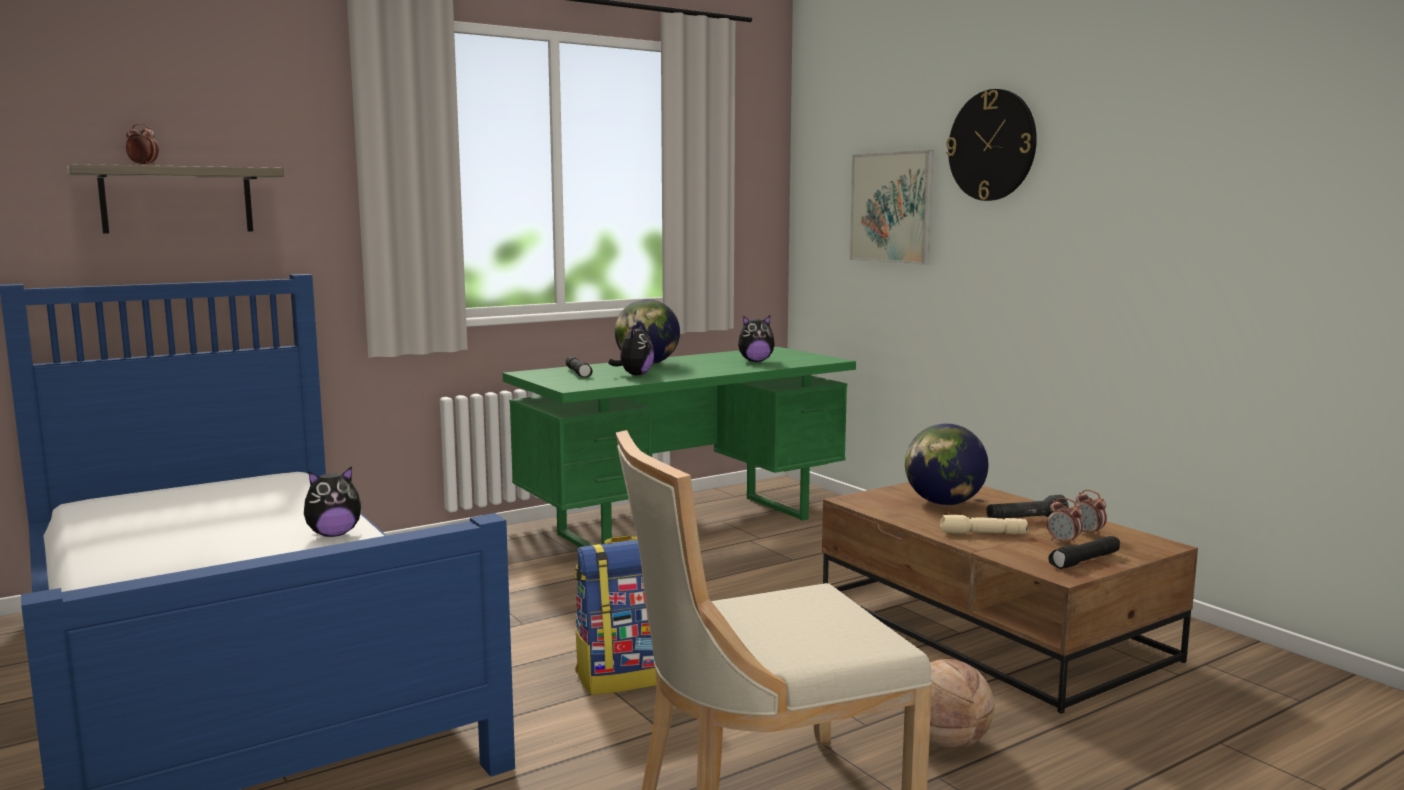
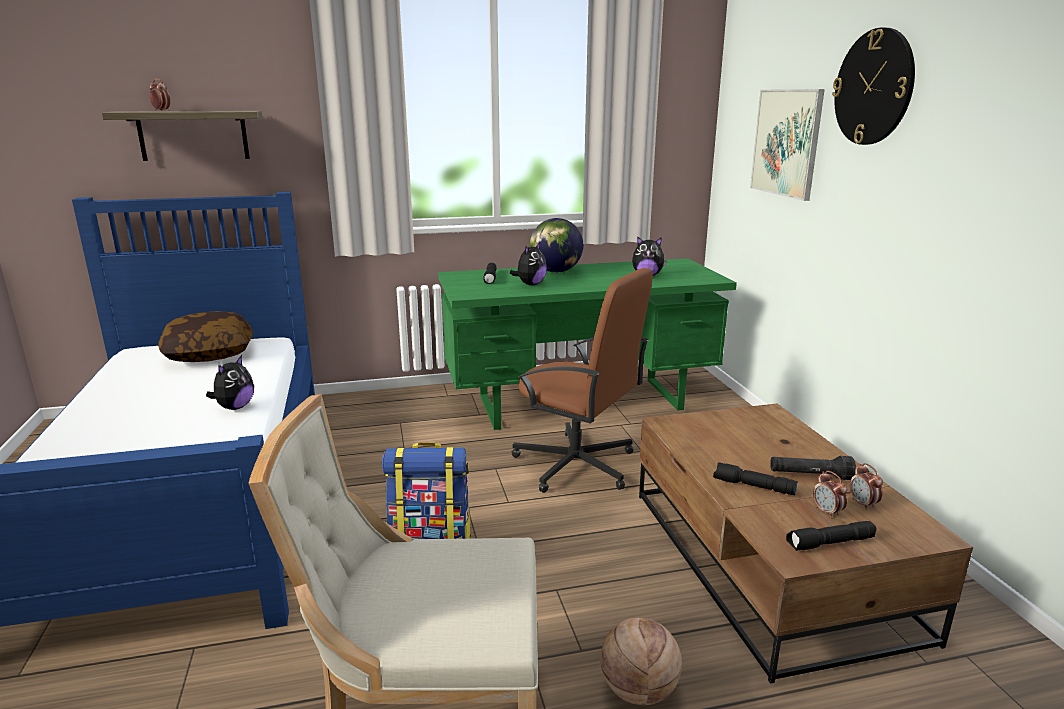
camera: 20 degrees right, 10 degrees up
(217, 492) = (209, 353): none -> pillow
(334, 534) = (235, 407): plush toy -> plush toy turned 60 degrees counterclockwise
(731, 581) = (577, 465): none -> brown office chair
(944, 503) = (747, 440): globe -> none
(982, 534) = (753, 486): beige flashlight -> black flashlight

